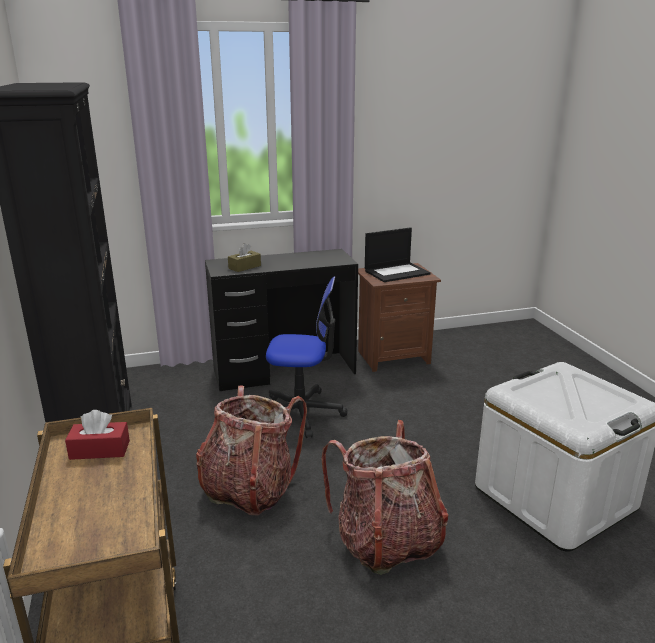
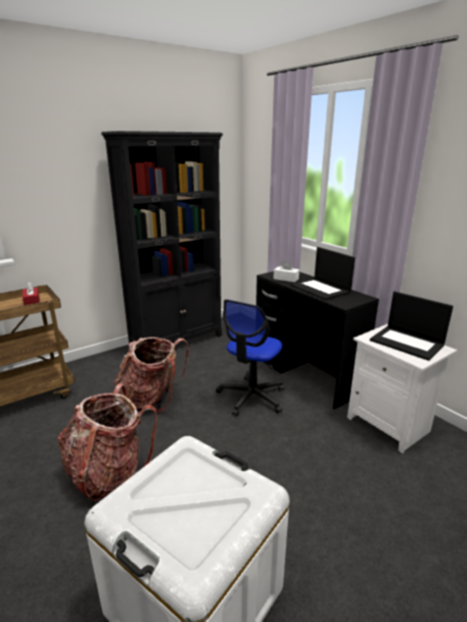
camera: 70 degrees right, 0 degrees up
(244, 267) = (286, 279): brown tissue box -> white tissue box
(295, 260) = (321, 289): none -> laptop
(302, 413) = (251, 397): office chair -> office chair turned 45 degrees clockwise
(392, 356) = (389, 424): brown nightstand -> white nightstand

